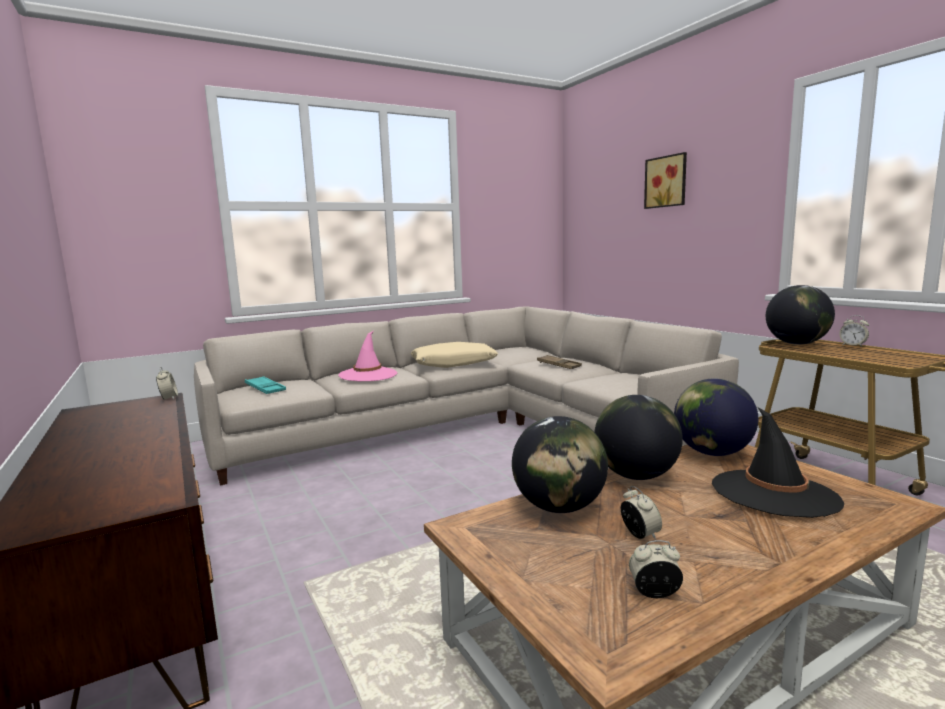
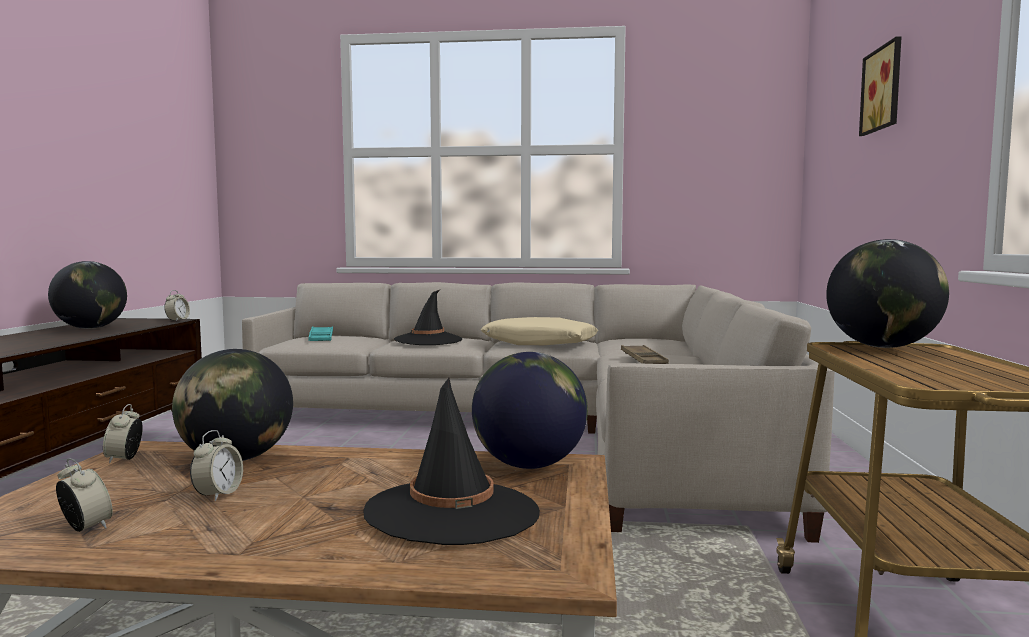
camera: 35 degrees right, 5 degrees down
(368, 375) = (428, 340): pink hat -> black hat
(636, 476) = (378, 459): globe -> globe (90, 328)
(853, 345) = (979, 359): alarm clock -> alarm clock (124, 459)

